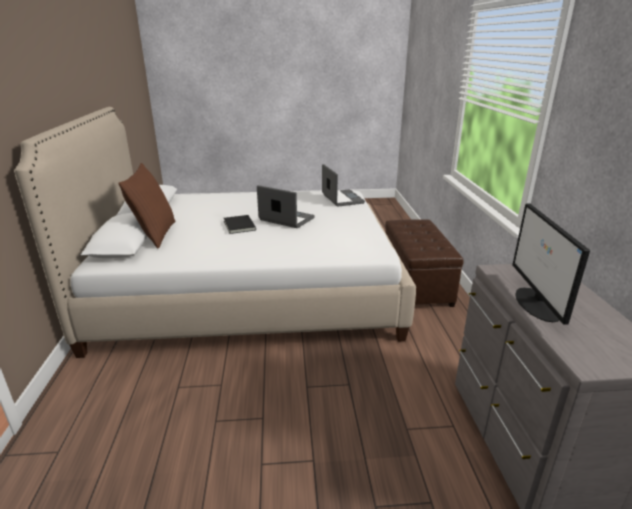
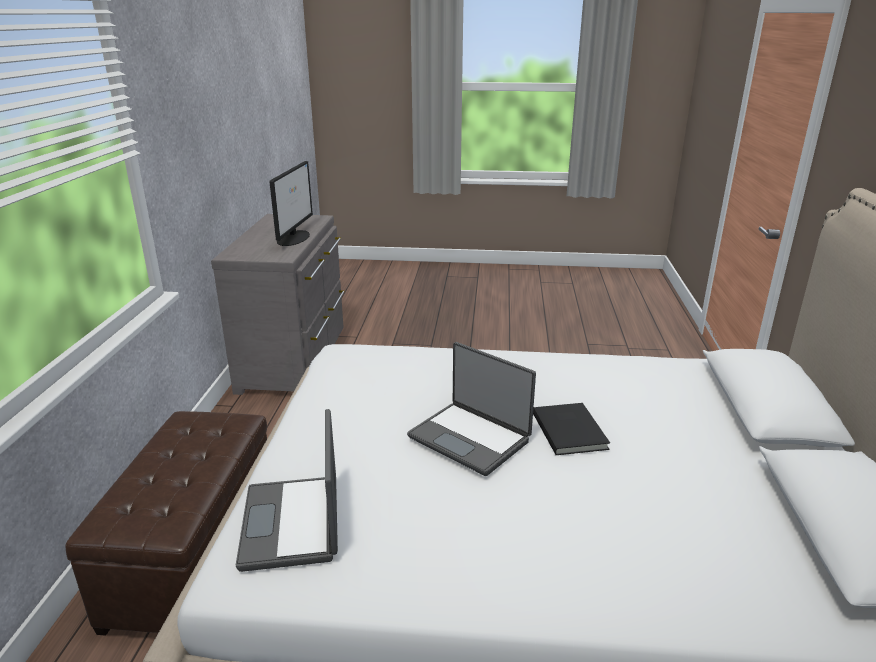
camera: 170 degrees left, 0 degrees up
(154, 235) = (730, 423): brown pillow -> none

